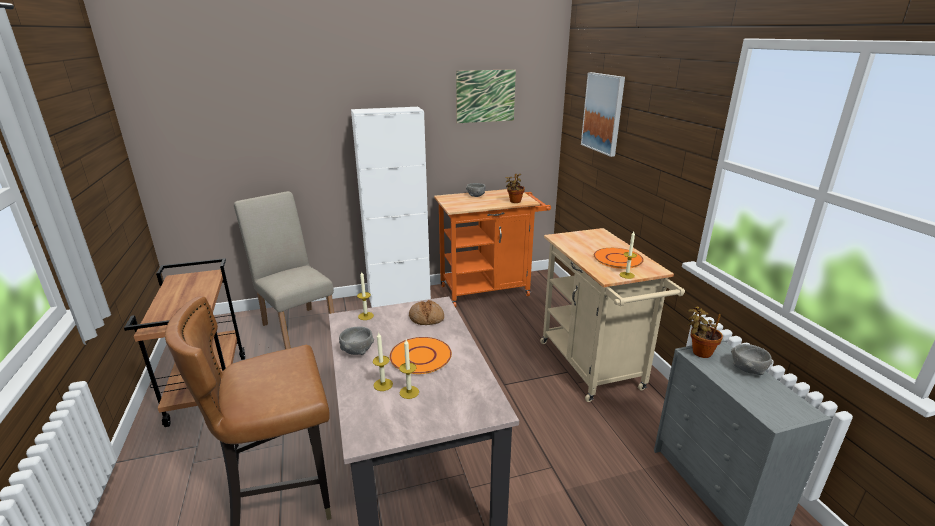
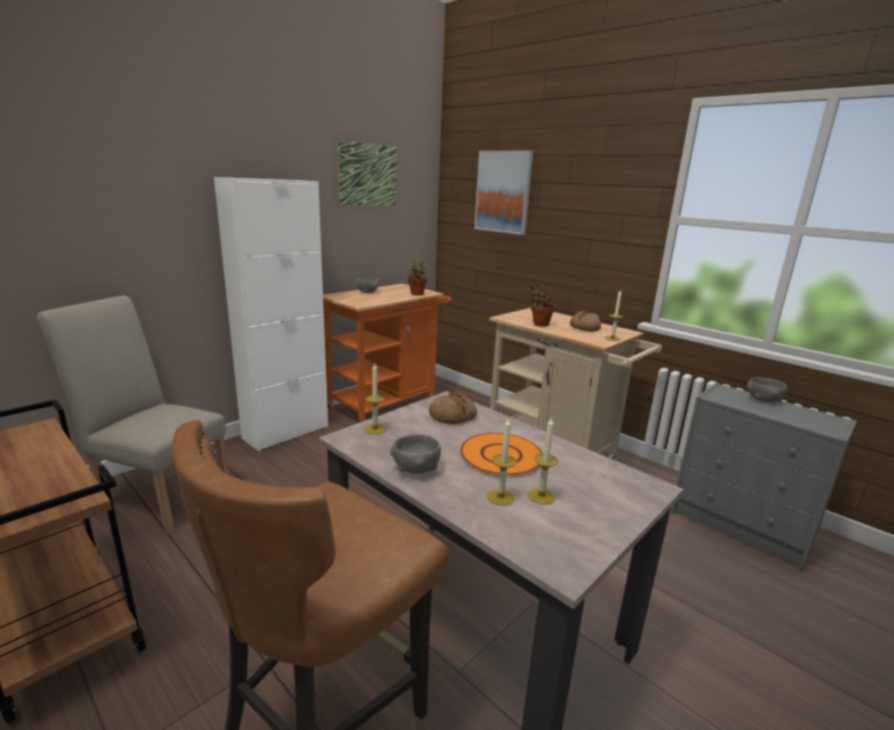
camera: 30 degrees left, 5 degrees down
(617, 259) = (584, 328): orange plate -> bread
(699, 352) = (716, 395): potted plant -> potted plant (539, 324)

